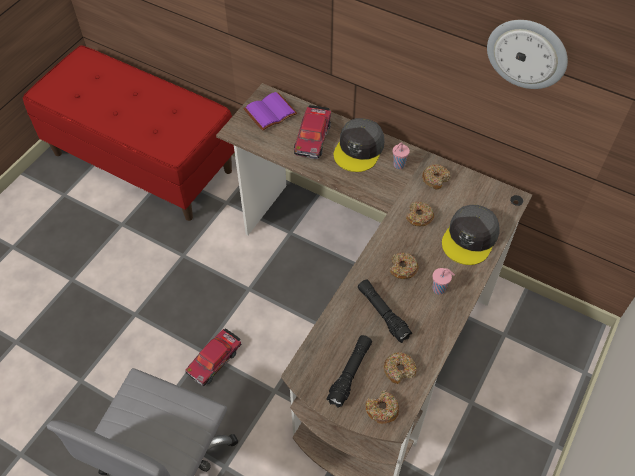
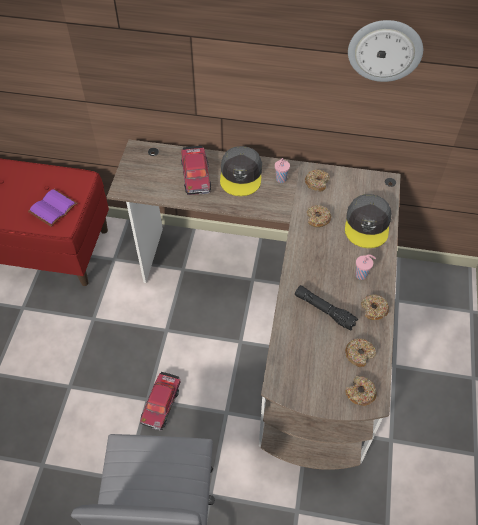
camera: 20 degrees left, 0 degrees up
(270, 113) = (148, 164): purple book -> purple book (53, 209)
(350, 373) = (319, 371): black flashlight -> none
(402, 269) = (324, 267): donut -> donut (373, 310)

